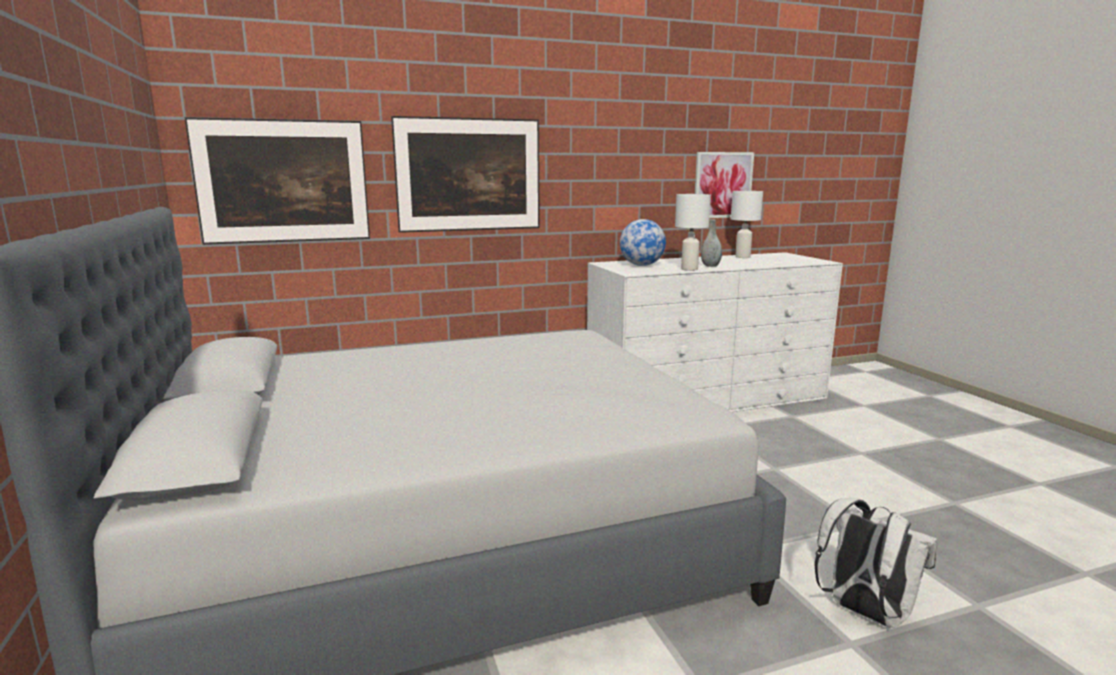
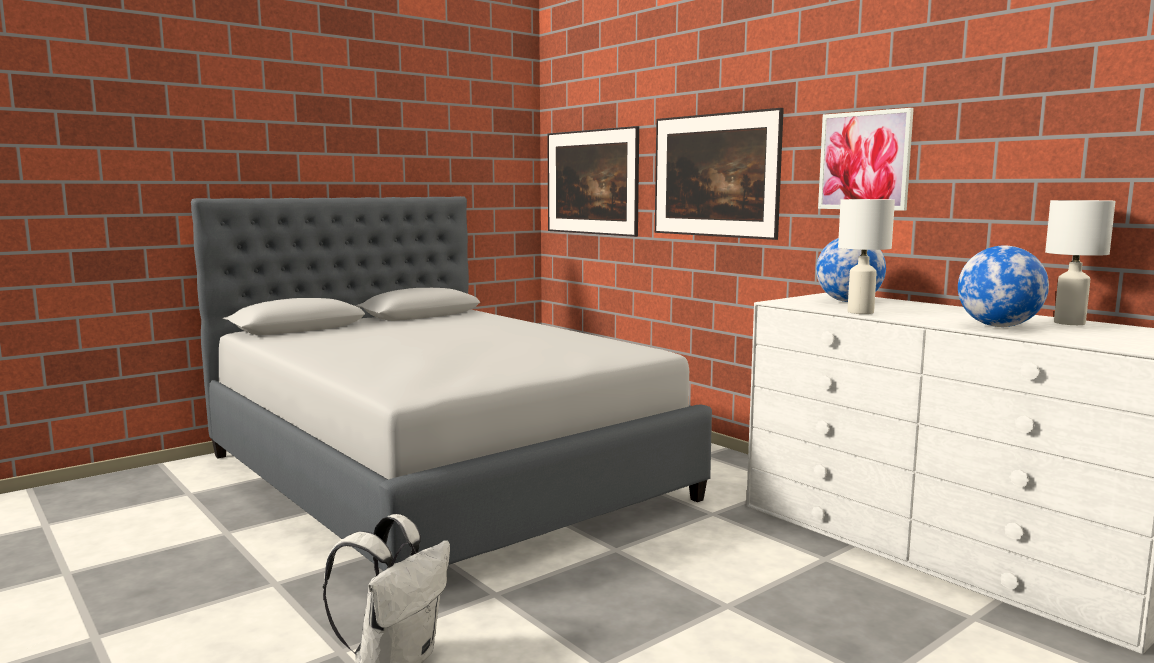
camera: 70 degrees right, 5 degrees down
(710, 265) = (918, 316): grey vase -> none
(722, 185) = (1070, 190): picture -> picture (864, 161)
(751, 263) = (998, 326): none -> globe

